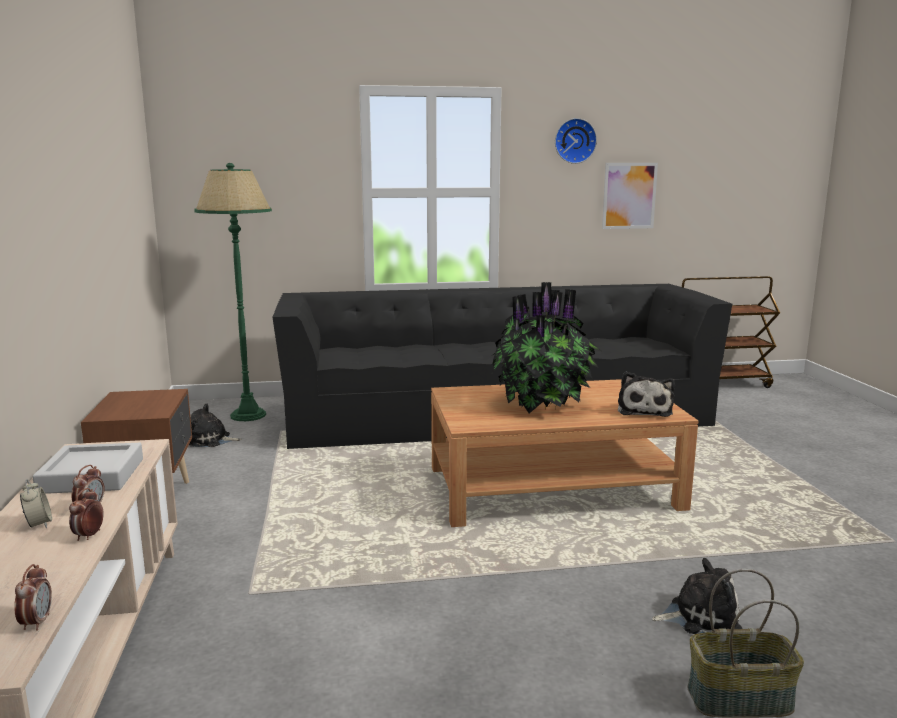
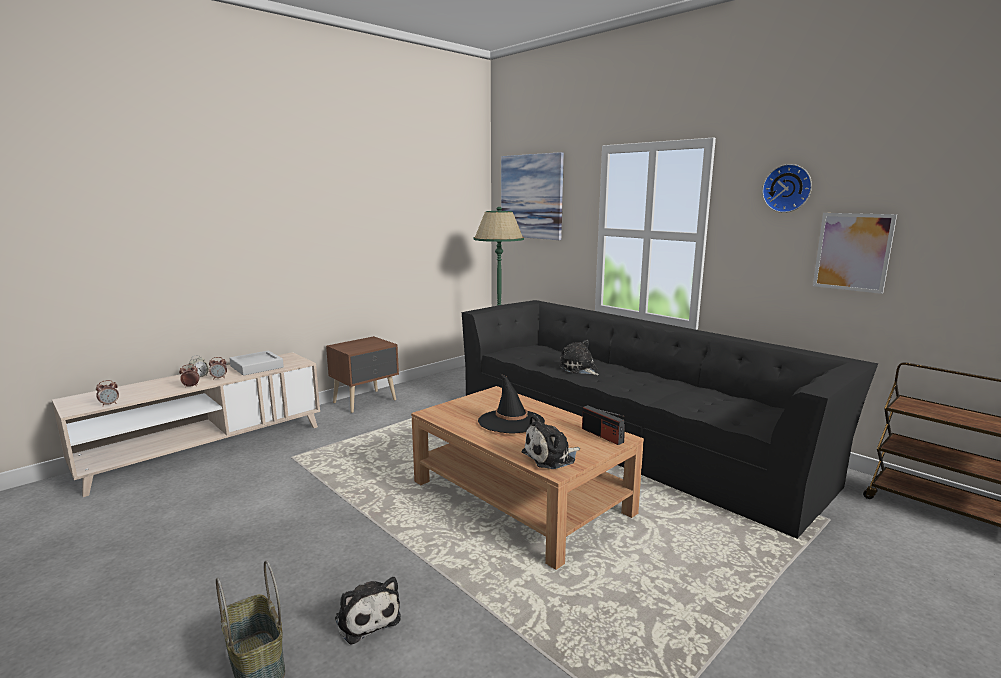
camera: 55 degrees right, 0 degrees up
(210, 440) = (452, 384): plush toy -> plush toy (579, 369)
(240, 149) = (531, 196): none -> picture
(543, 404) = (511, 422): potted plant -> black hat
(618, 386) = (602, 435): none -> radio

